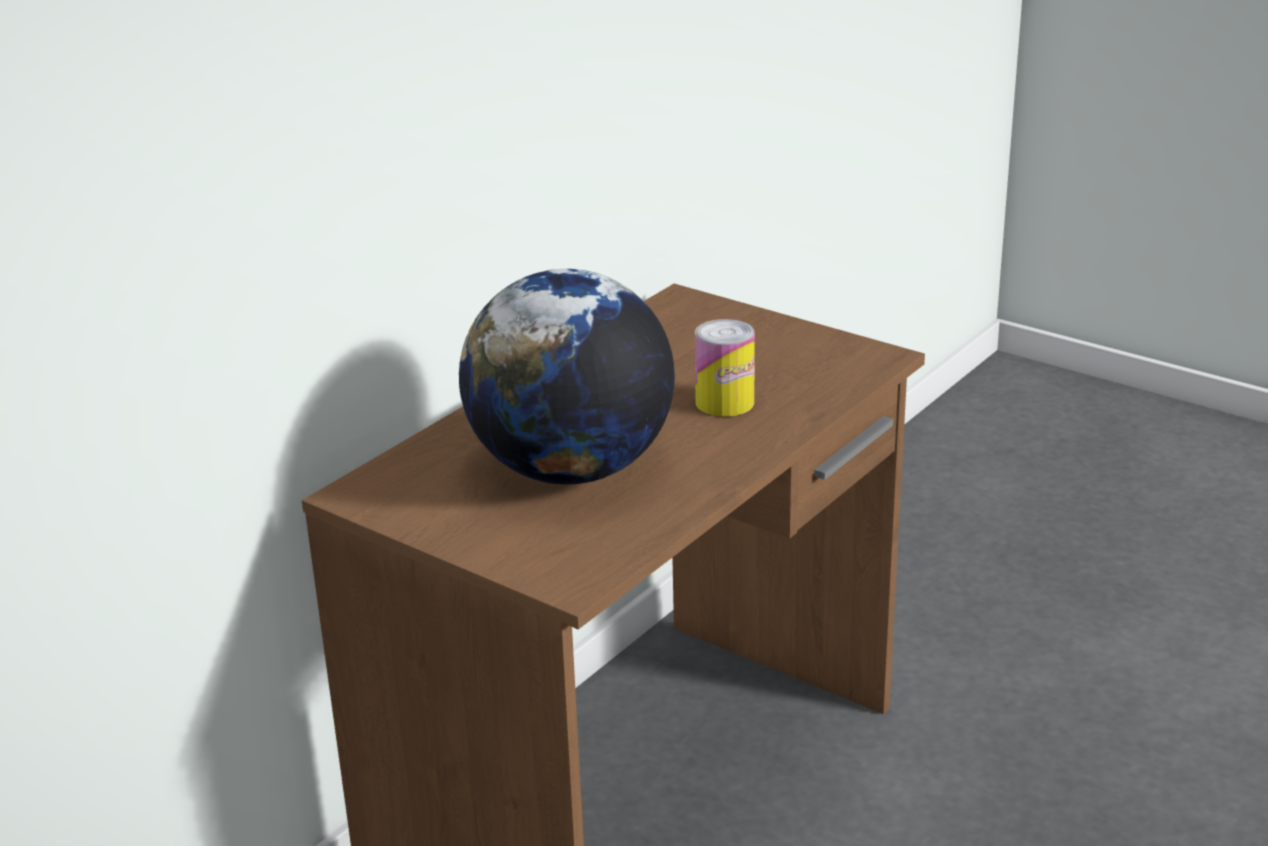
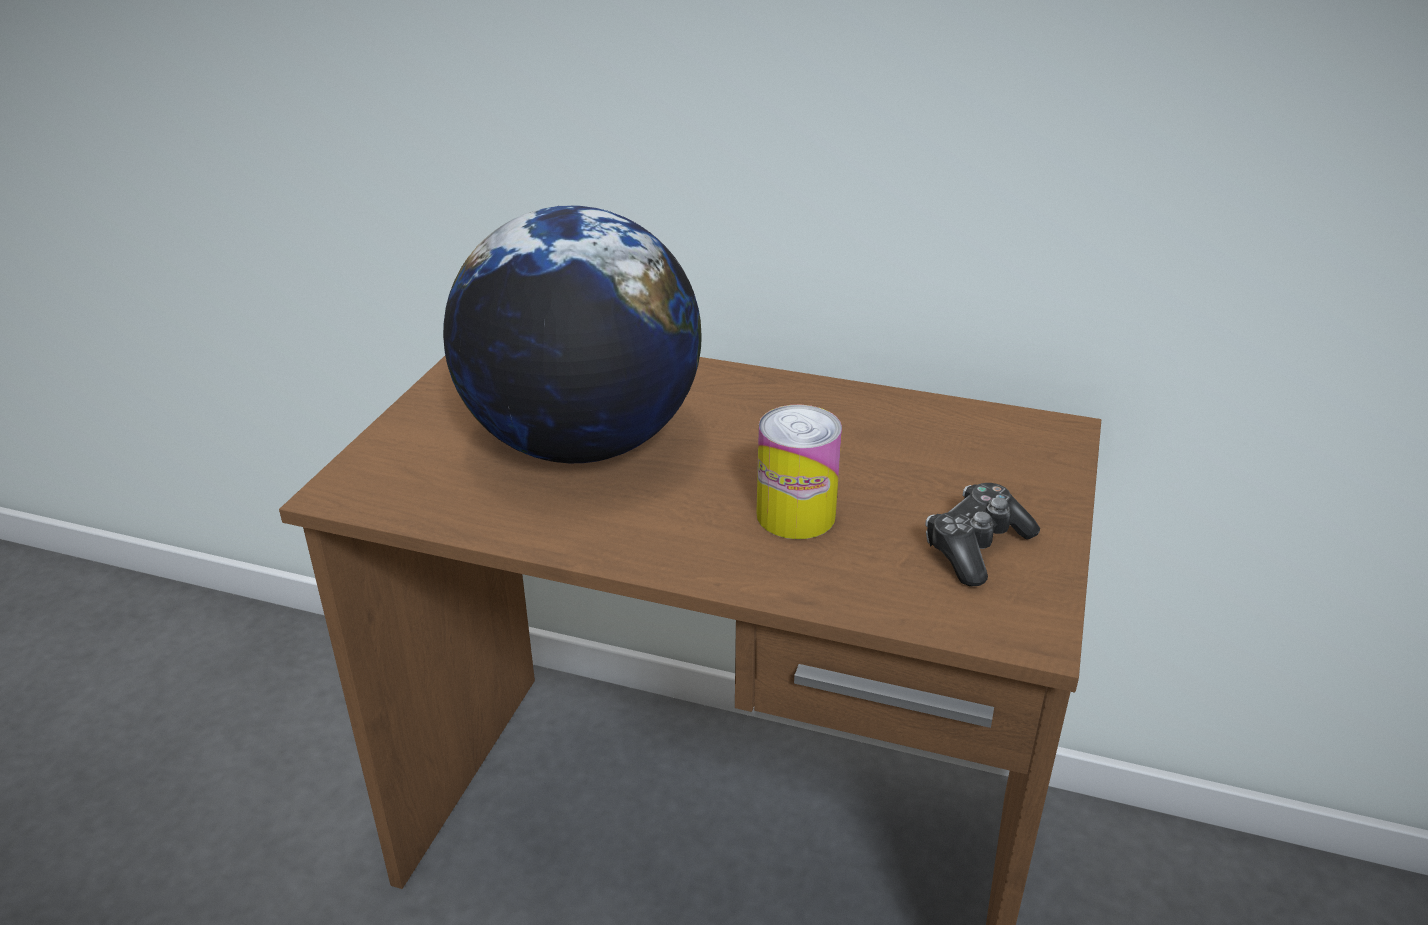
camera: 70 degrees right, 5 degrees up
(794, 353) = (976, 547): none -> game controller

